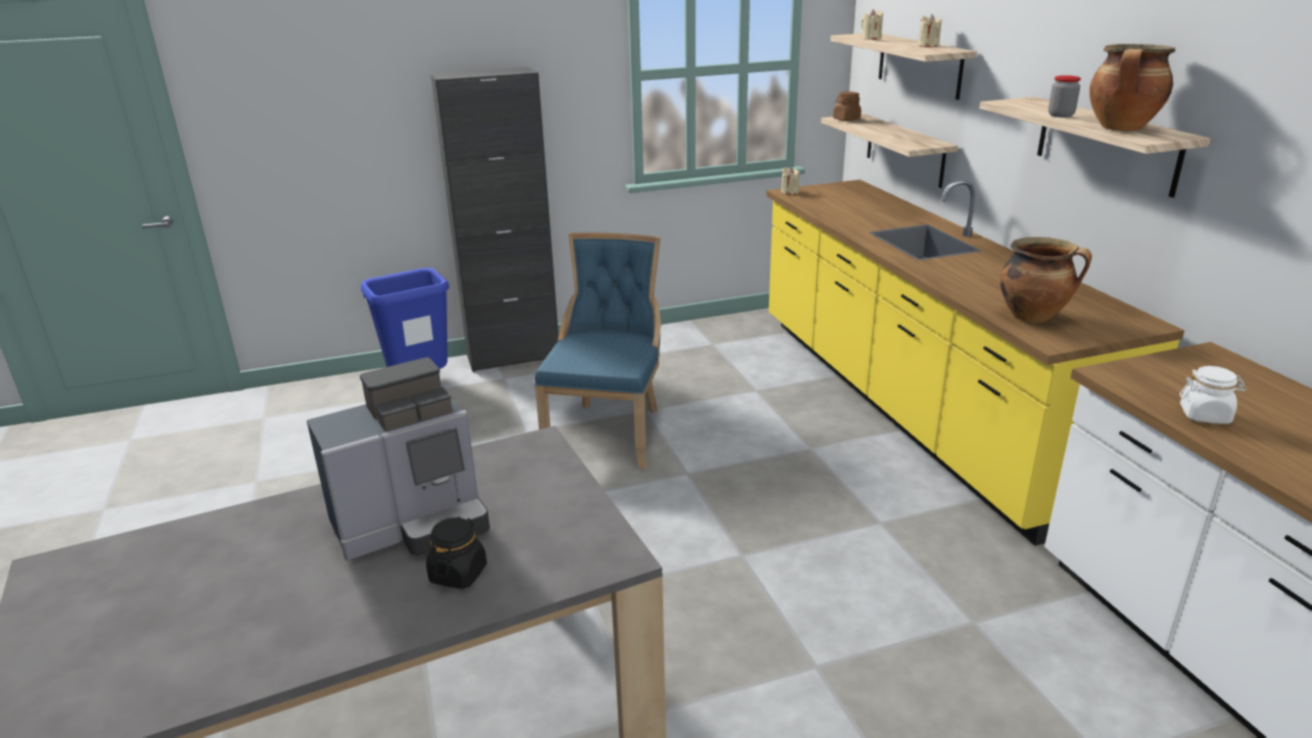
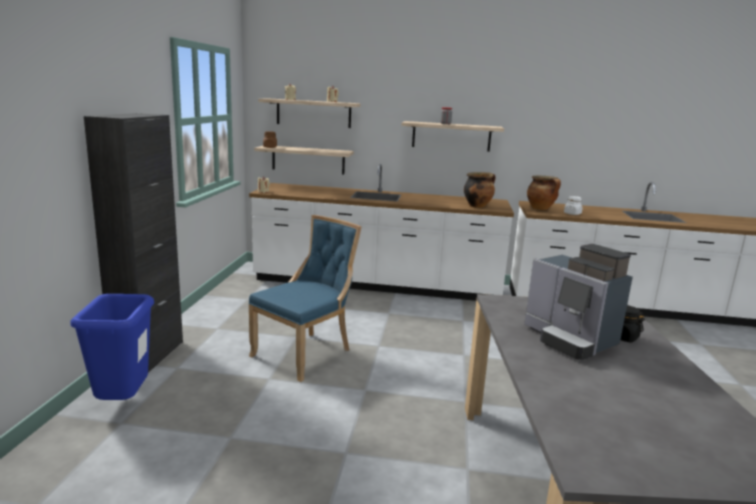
camera: 65 degrees left, 10 degrees down
(414, 524) = (569, 339): coffee machine -> coffee machine turned 150 degrees clockwise
(608, 431) = (306, 353): blue chair -> blue chair turned 90 degrees clockwise
(910, 406) = (377, 284): yellow counter -> white counter
(1122, 129) = (477, 125): cooking pot -> cooking pot (541, 209)

